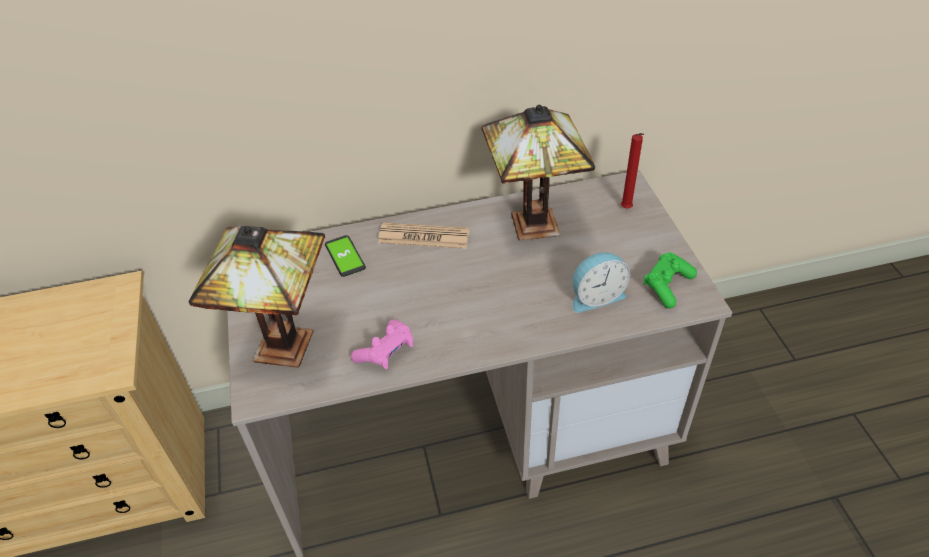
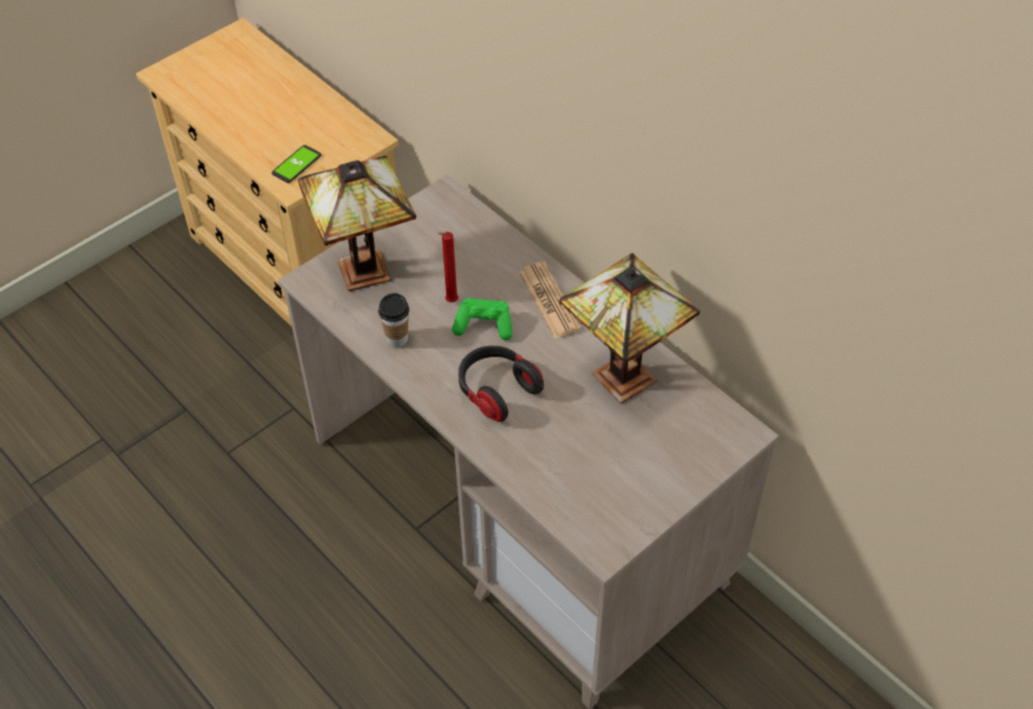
camera: 60 degrees right, 5 degrees up
(345, 256) = (487, 258): phone -> phone (296, 165)
(386, 352) = (397, 339): pink game controller -> cup
(495, 304) = (497, 390): none -> headphones
(596, 296) = (555, 462): alarm clock -> none
(626, 209) = (700, 445): red candle -> red candle (450, 302)
(667, 286) = (606, 516): green game controller -> green game controller (484, 326)

